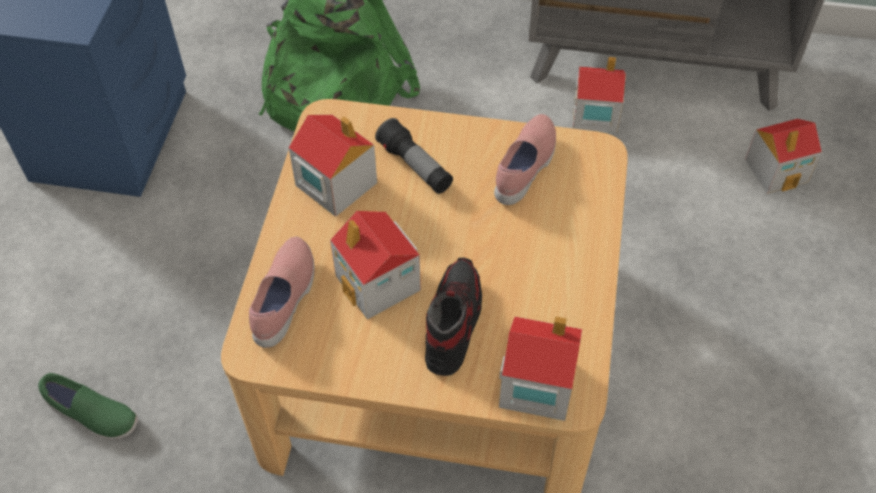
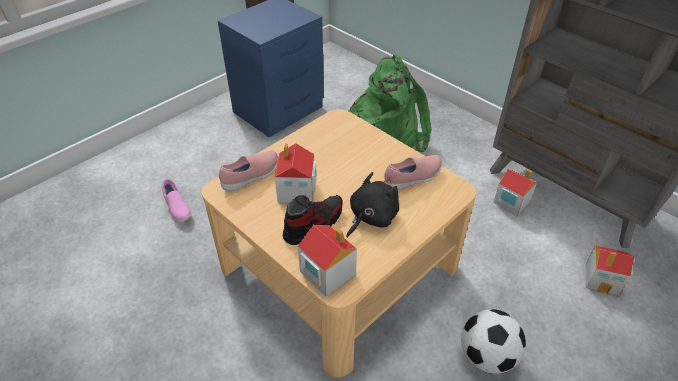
camera: 35 degrees right, 10 degrees down
(93, 416) = (177, 209): green shoe -> pink shoe
(335, 183) = (317, 143): toy house -> none
(415, 166) = (360, 153): flashlight -> none
(521, 264) = (371, 217): none -> black plush toy
(723, 361) = (487, 356): none -> football

